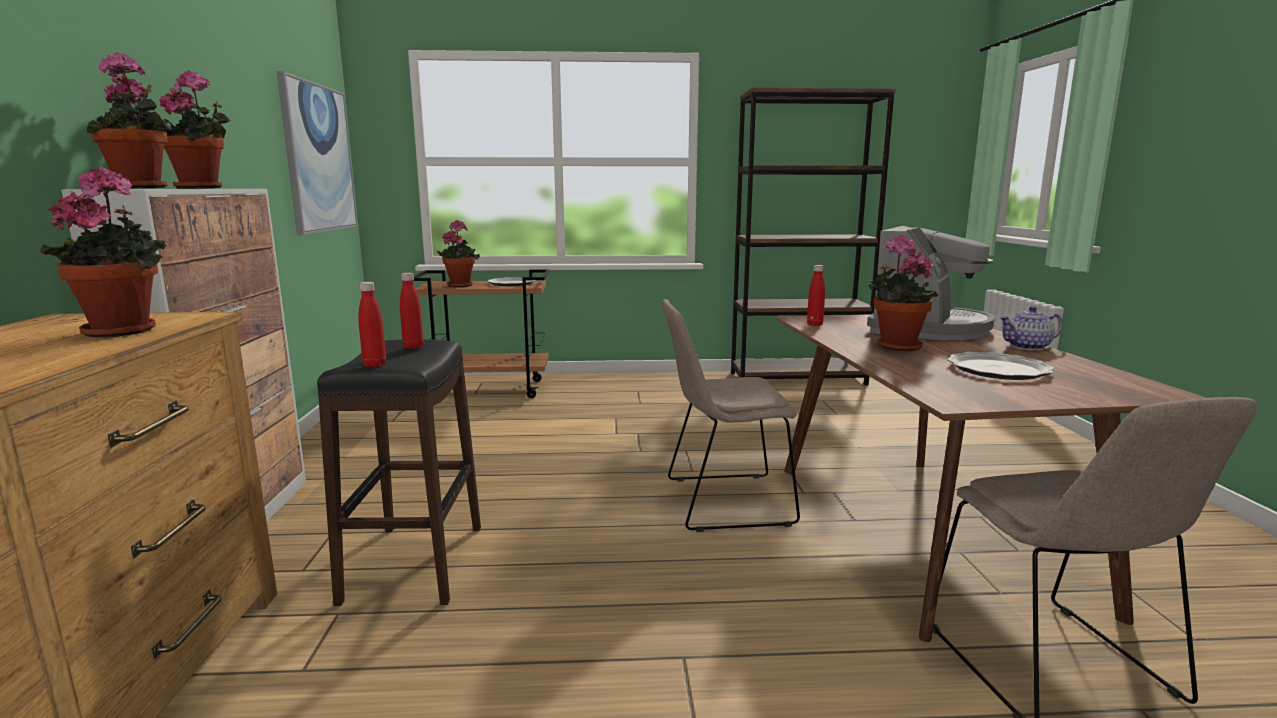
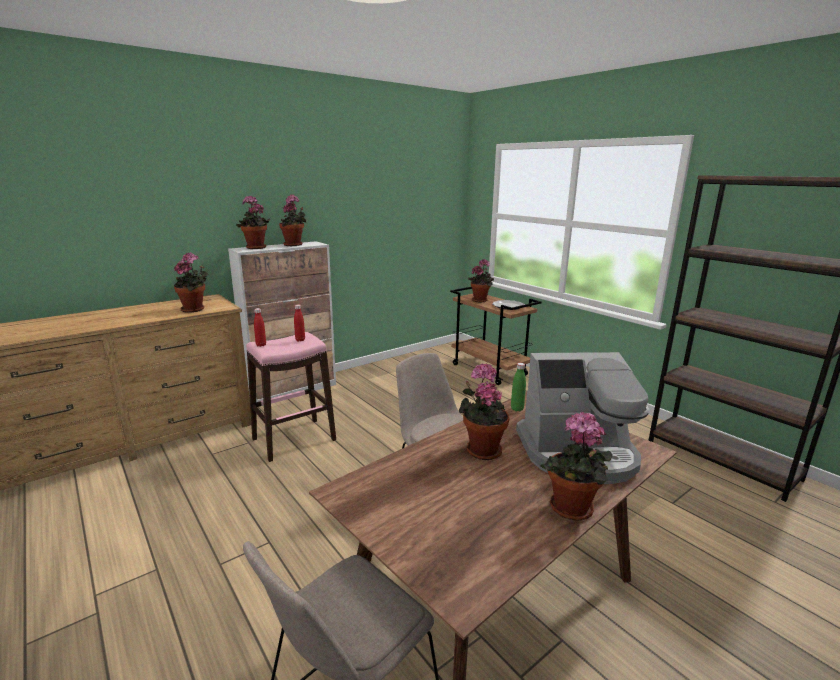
camera: 55 degrees right, 5 degrees up
(319, 158) = (425, 215): picture -> none
(414, 563) = (294, 439): black stool -> pink stool
(814, 324) = (517, 409): red bottle -> green bottle
(998, 369) = (456, 501): plate -> none
(1028, 347) = (571, 510): teapot -> potted plant

